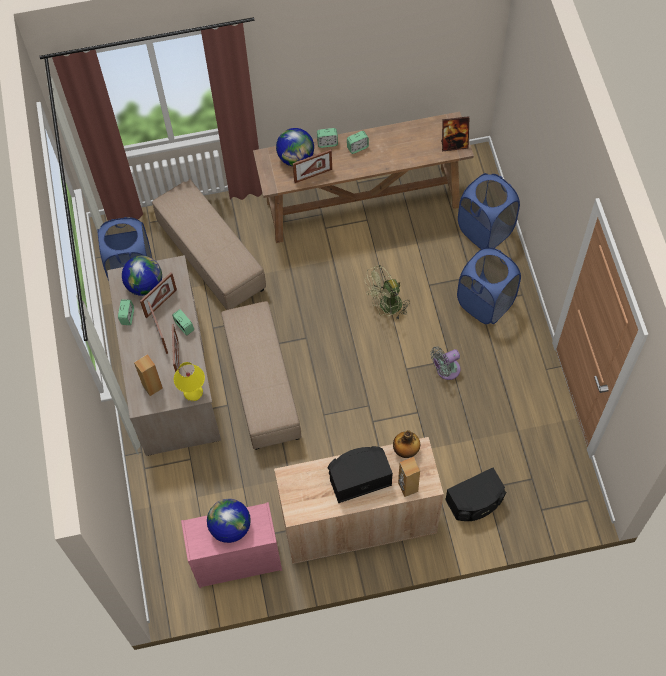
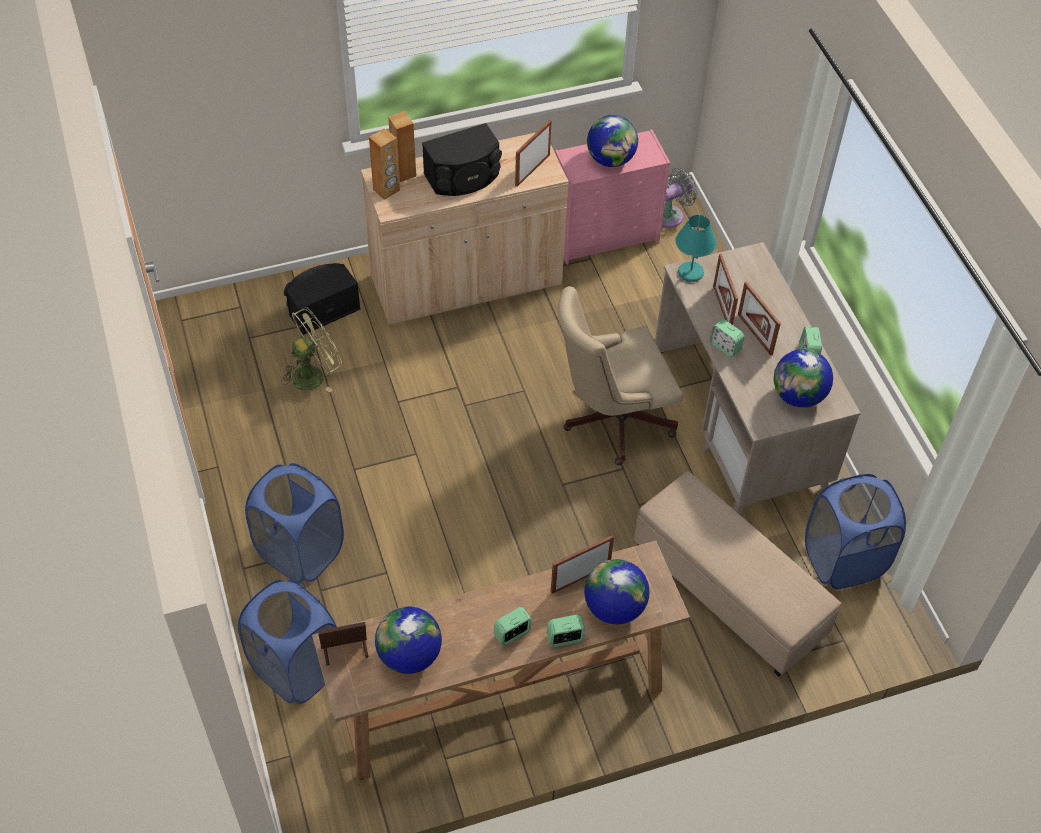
camera: 170 degrees right, 10 degrees down
(152, 386) = (745, 276): brown speaker -> brown speaker (386, 190)
(161, 303) = (767, 373): picture frame -> picture frame (532, 170)
(193, 393) = (690, 272): yellow table lamp -> turquoise table lamp
(263, 385) = (611, 419): beige ottoman -> beige office chair
(386, 307) = (450, 535): green fan -> green fan (314, 374)
(406, 450) = (407, 207): bottle -> none
(417, 140) = (409, 655): none -> globe
(445, 370) = (360, 455): grey fan -> grey fan (671, 215)

